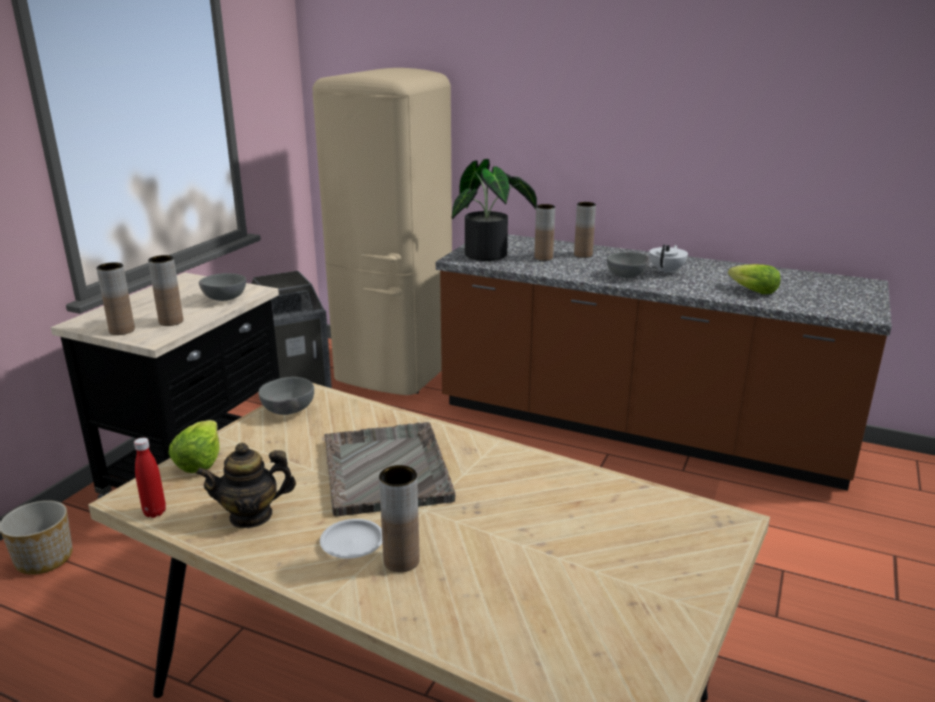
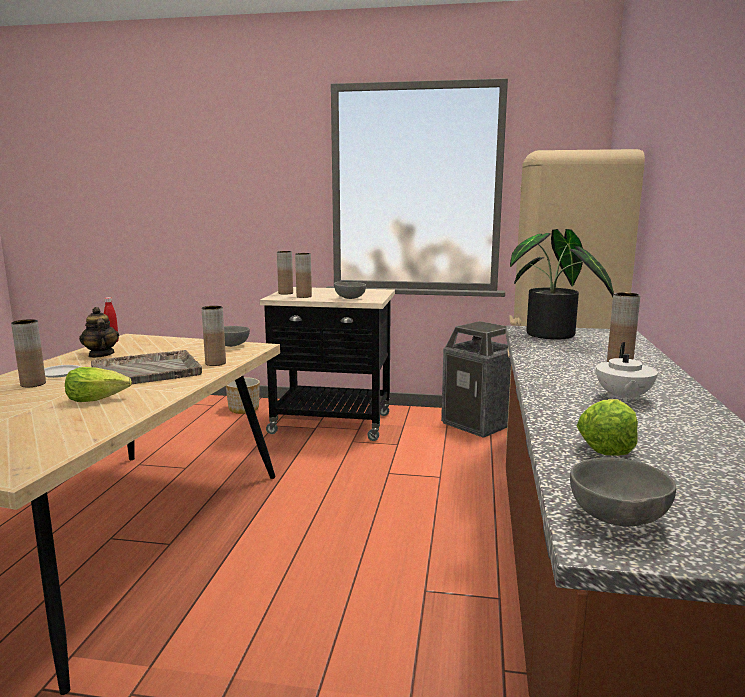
camera: 75 degrees right, 10 degrees down
(199, 461) = (166, 340): lettuce -> lettuce (97, 399)
(543, 258) = (578, 350): brown vase -> brown vase (215, 363)
(627, 276) = (565, 381): grey bowl -> grey bowl (617, 520)
(667, 271) = (622, 398): white teapot -> white teapot turned 90 degrees clockwise

